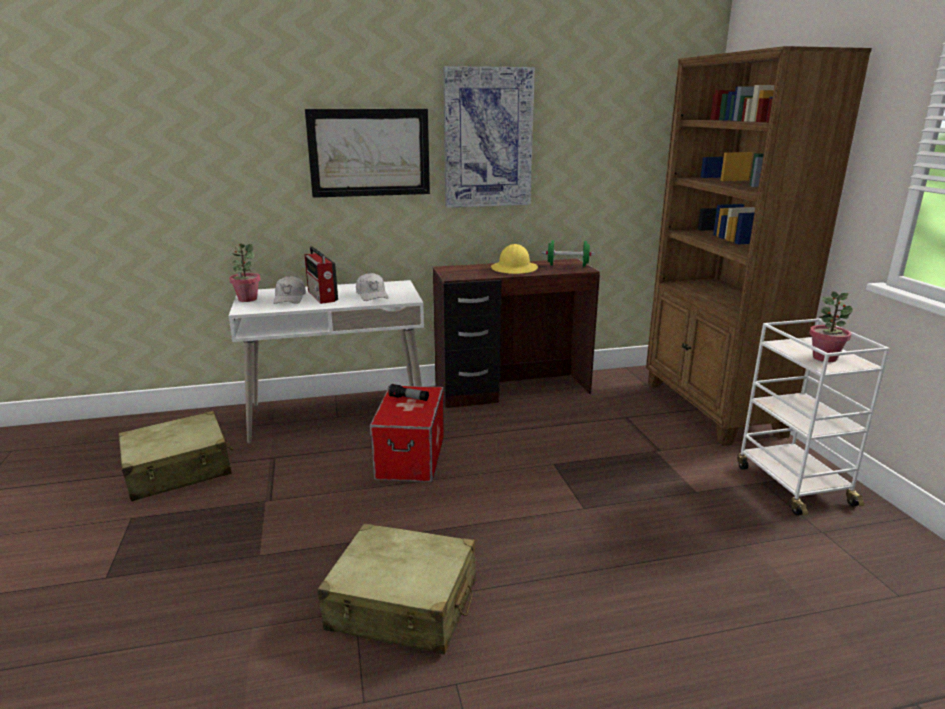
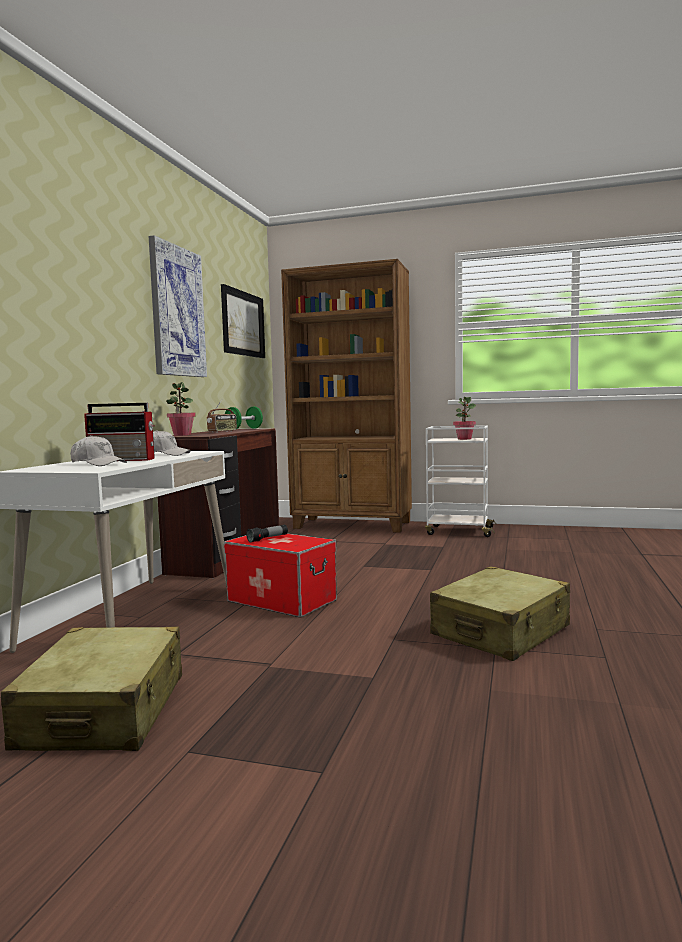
camera: 60 degrees left, 15 degrees down
(247, 299) = (51, 470): potted plant -> potted plant (182, 435)
(369, 153) = (103, 307): picture -> picture (242, 324)
(514, 269) = (222, 431): yellow hard hat -> radio

